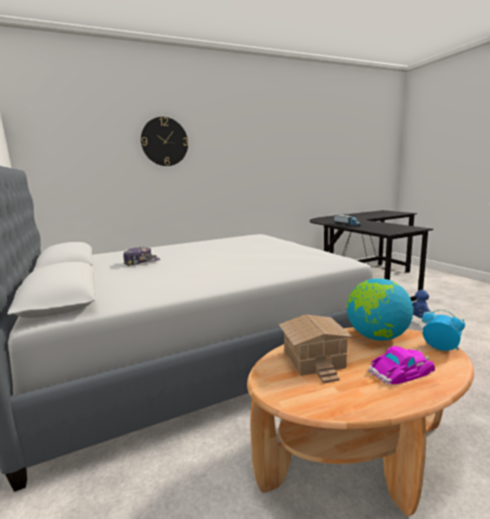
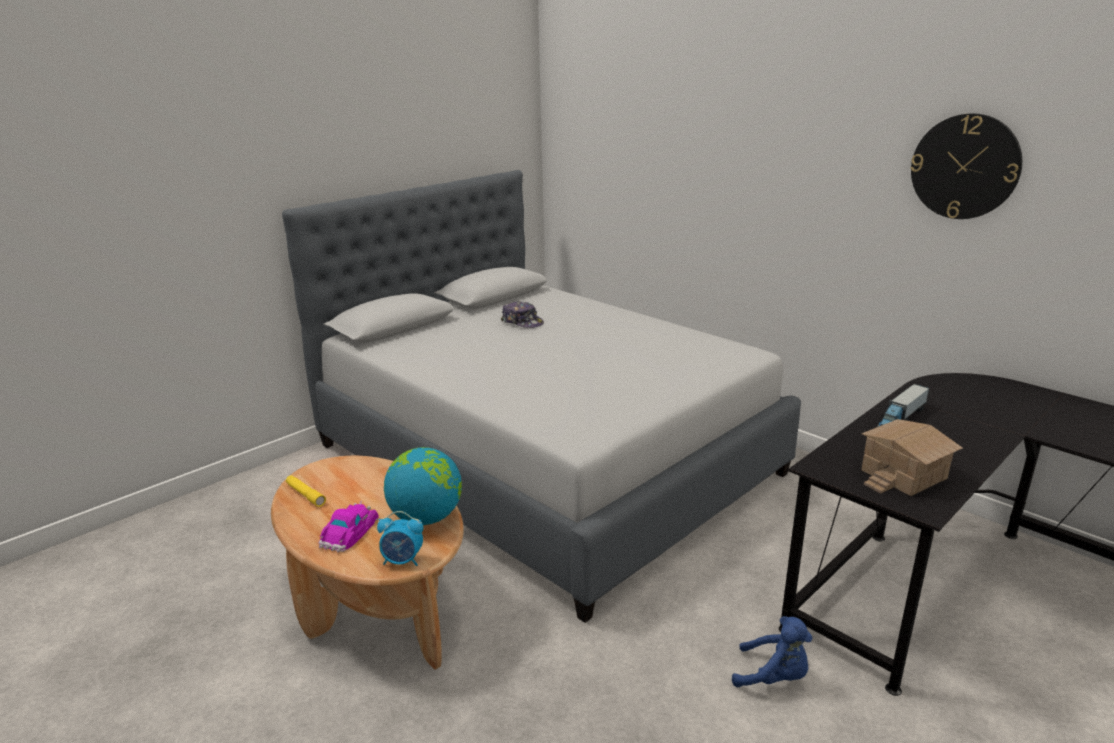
camera: 70 degrees right, 10 degrees up
(164, 142) = (696, 143): wall clock -> wall clock (964, 167)
(312, 359) = (368, 482): toy house -> toy house (902, 473)
(328, 396) = (305, 495): none -> yellow flashlight
(400, 371) = (349, 531): toy car -> toy car turned 120 degrees counterclockwise
(440, 348) = (403, 561): alarm clock -> alarm clock turned 75 degrees clockwise

